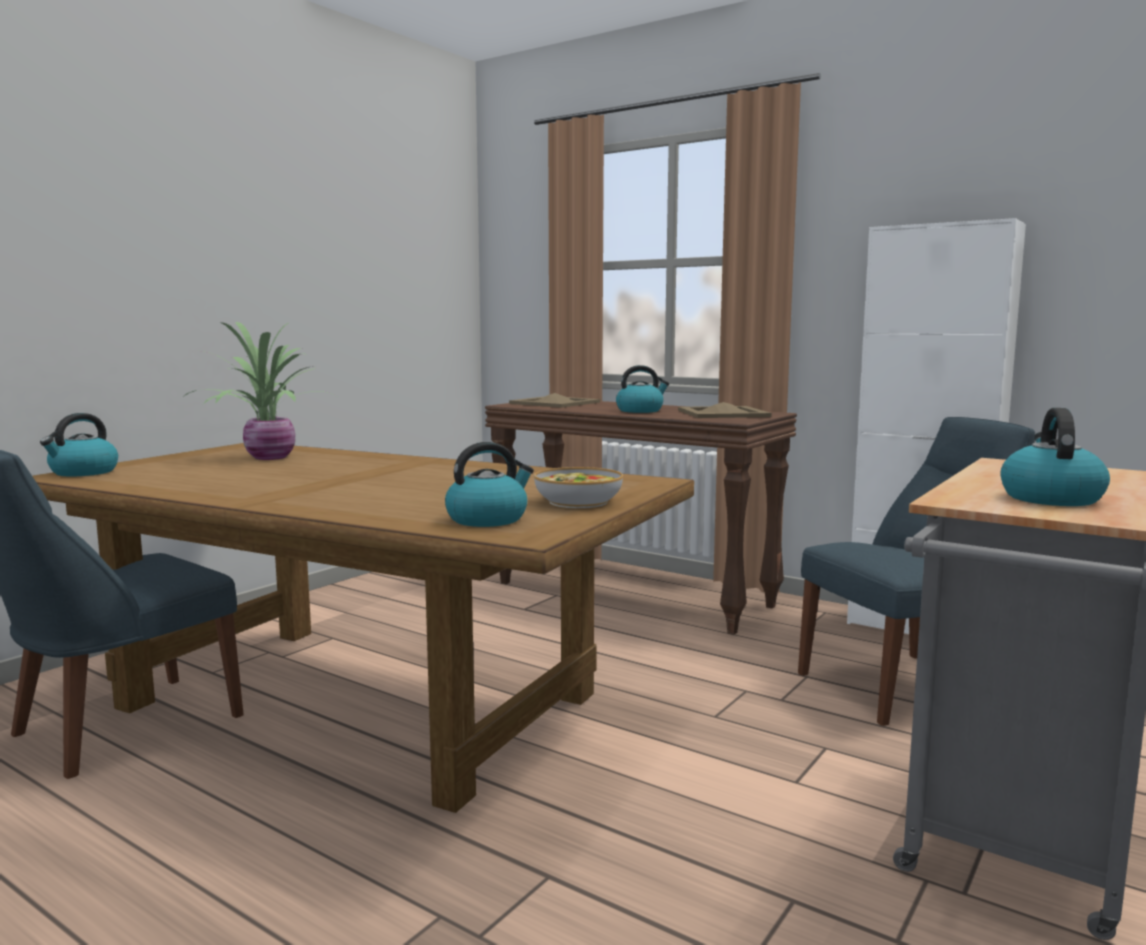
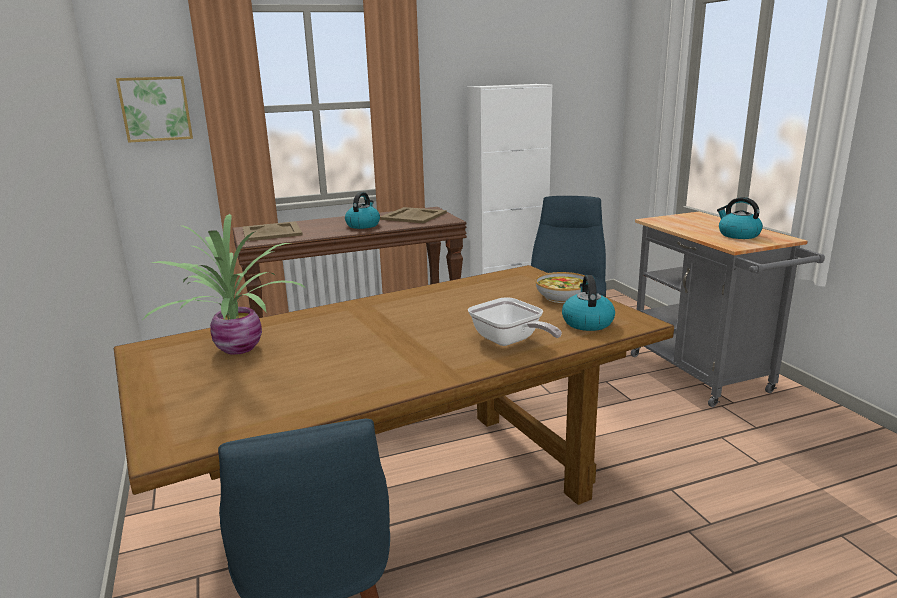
camera: 55 degrees left, 10 degrees up
(83, 472) = (167, 434): kettle -> none
(376, 505) = (510, 341): none -> frying pan
(521, 263) = (155, 109): none -> picture

